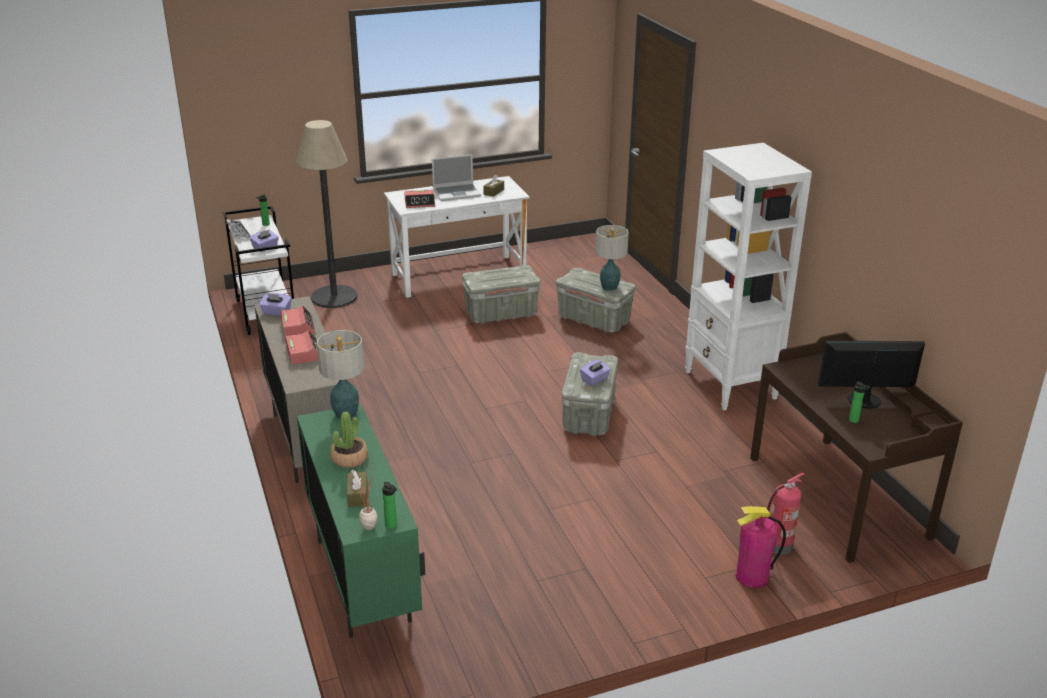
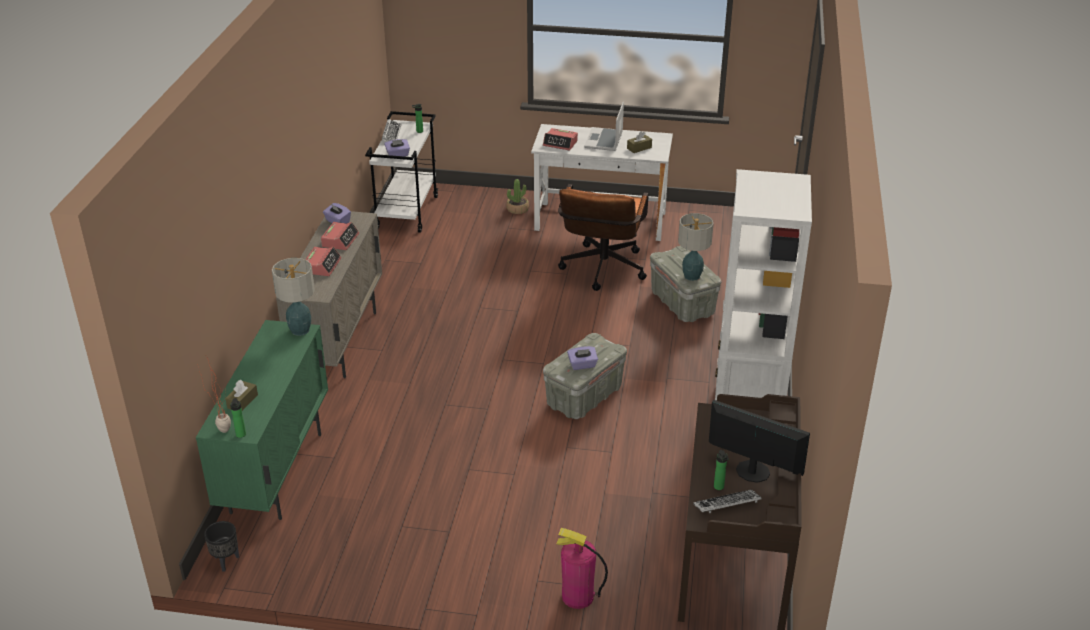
camera: 30 degrees right, 5 degrees up
(334, 297) = (475, 212): floor lamp -> none
(349, 458) = (266, 369): potted plant -> potted plant (517, 209)
(392, 685) = (225, 562): none -> black planter
(457, 193) = (604, 141): laptop -> laptop turned 90 degrees clockwise
(500, 314) = (601, 272): grey storage box -> brown office chair
(779, 546) = (629, 580): fire extinguisher -> none
(876, 431) = (727, 505): none -> keyboard

